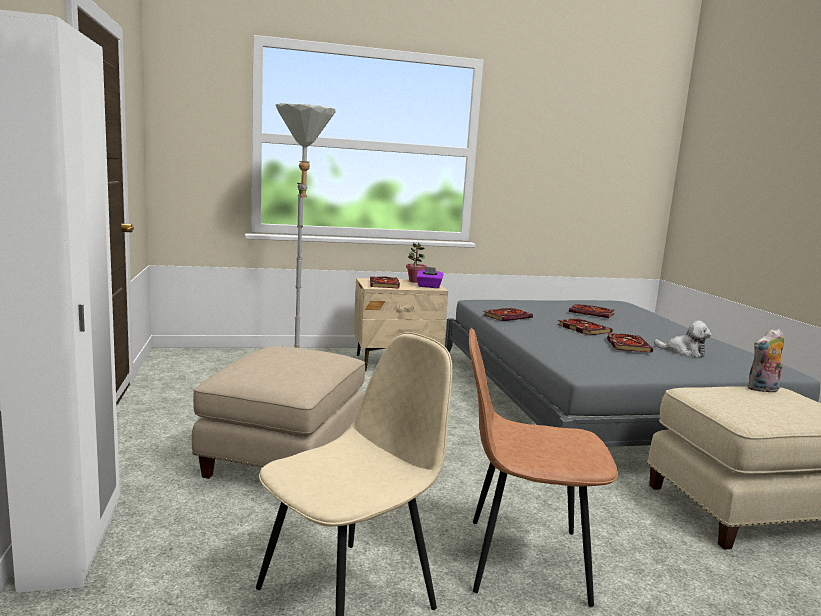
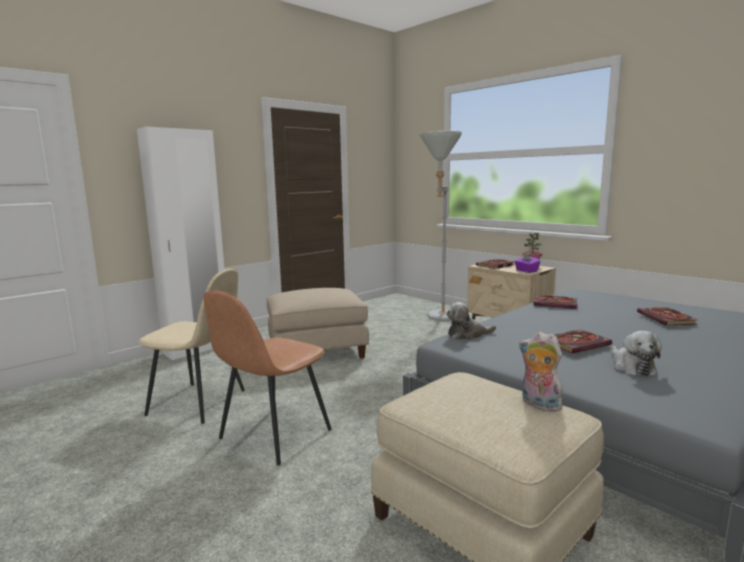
camera: 60 degrees right, 0 degrees up
(522, 559) = (273, 435): brown chair -> brown chair turned 120 degrees counterclockwise
(563, 360) = (467, 334): none -> plush toy
(582, 329) = (587, 324): book -> none

